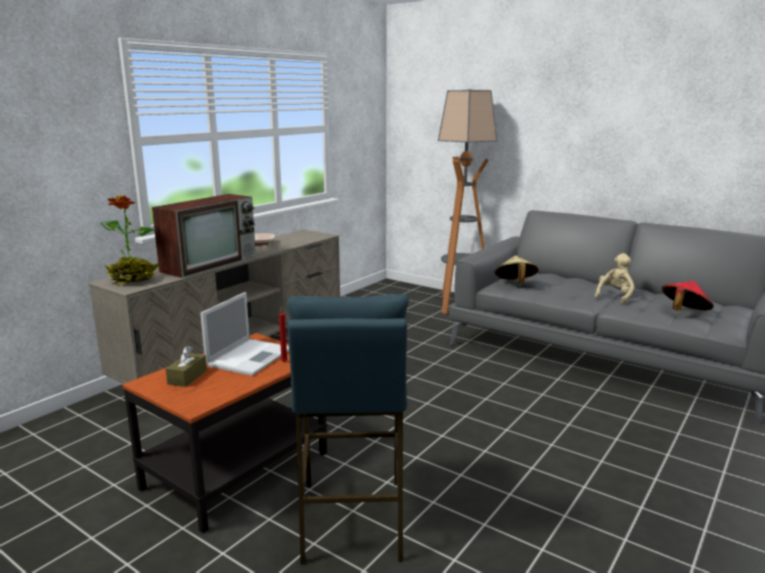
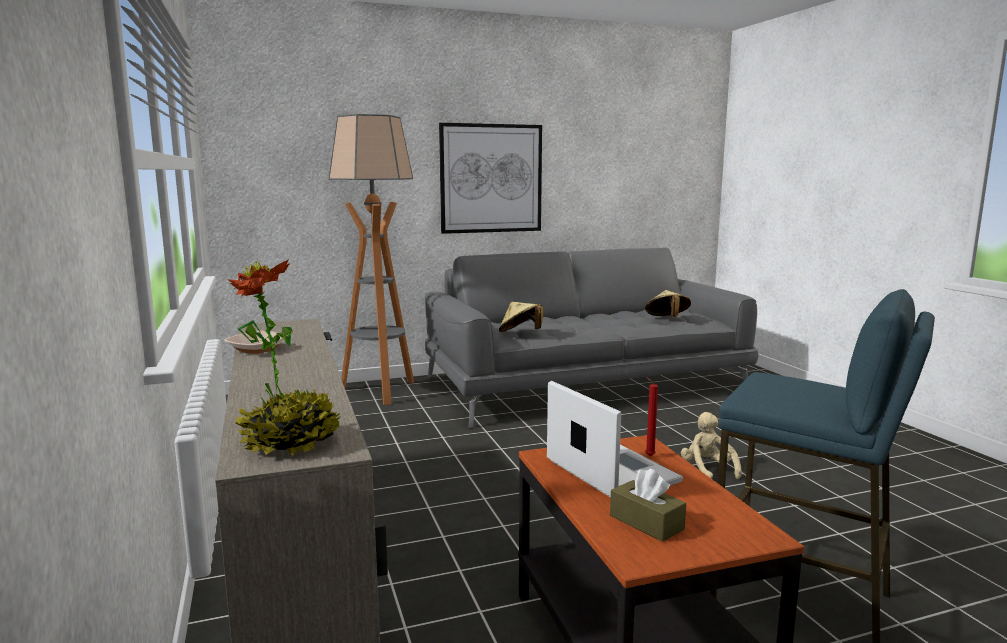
camera: 55 degrees left, 5 degrees down
(210, 263) = (303, 385): television -> none
(586, 143) = (491, 178): none -> picture
(615, 297) = (602, 322): beige plush toy -> beige plush toy (707, 470)
(684, 312) = (667, 319): red hat -> beige hat

